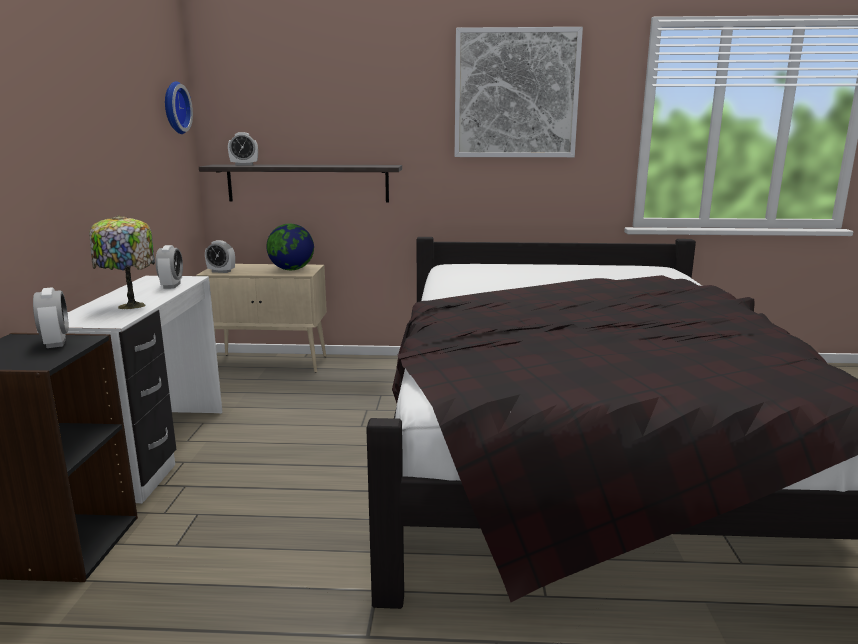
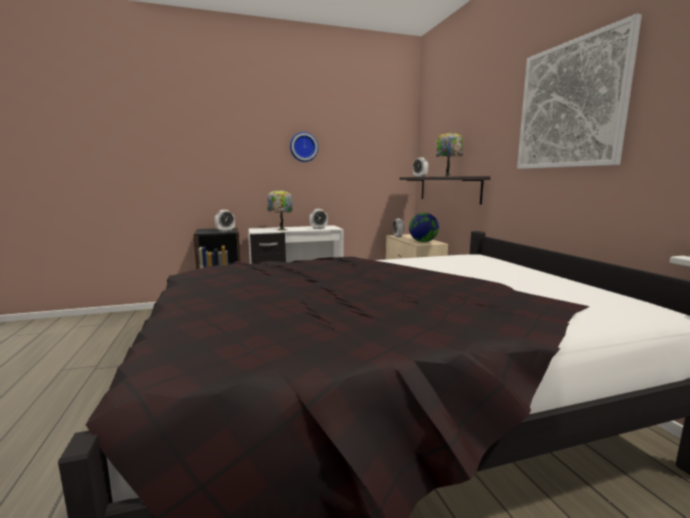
camera: 70 degrees right, 5 degrees down
(174, 108) = (392, 146): wall clock -> wall clock (303, 147)
(327, 165) = (448, 176): none -> table lamp

